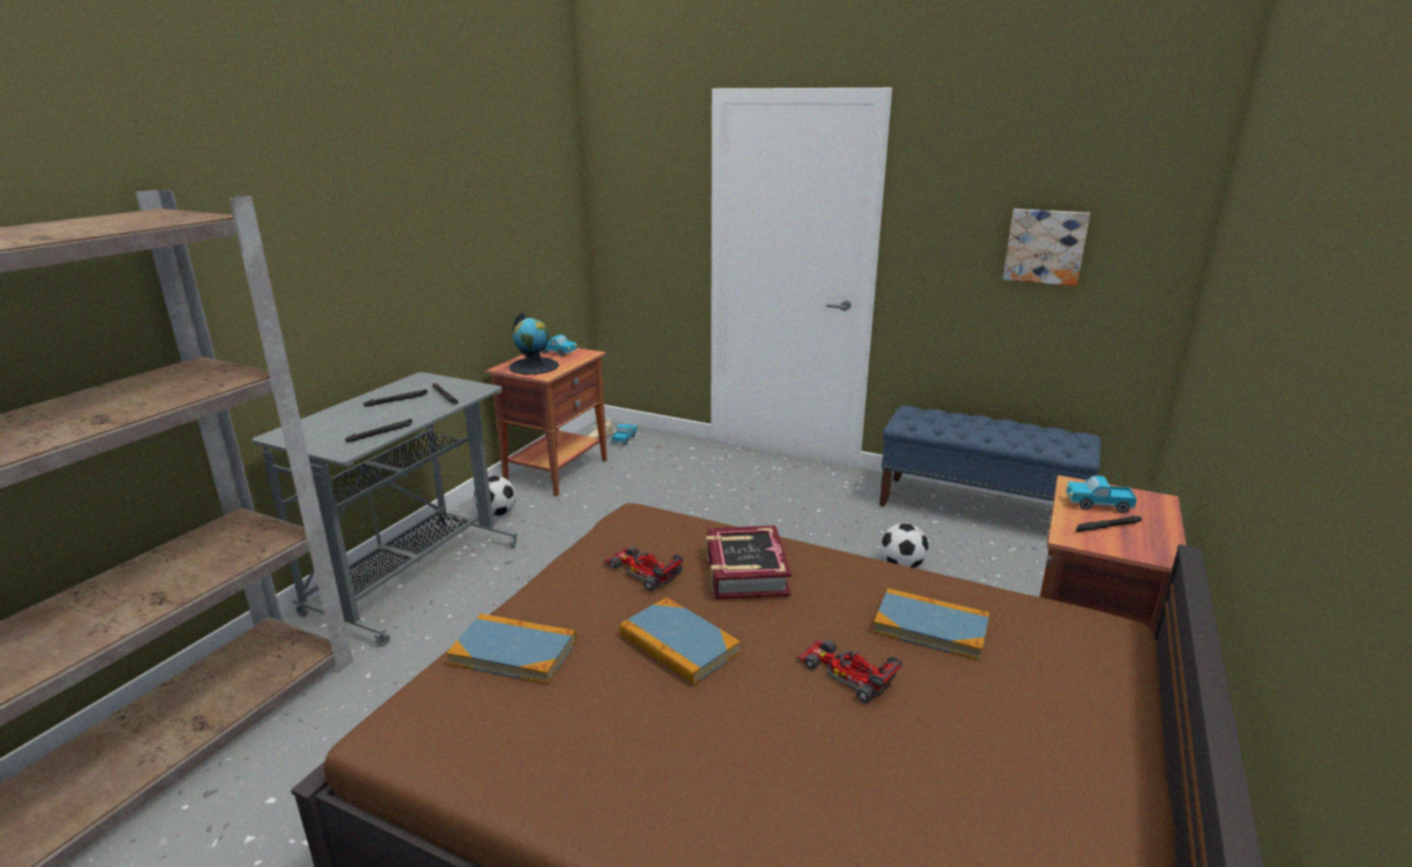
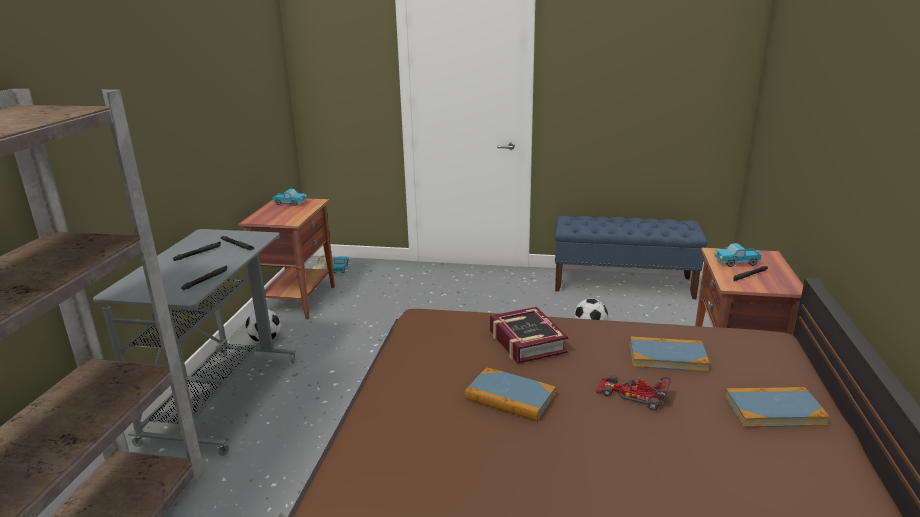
camera: 15 degrees left, 0 degrees up
(513, 652) = (394, 424): book -> book (773, 410)
(534, 366) = (278, 216): globe -> none
(643, 570) = (454, 353): toy car -> none
(1045, 246) = (652, 92): picture -> none

